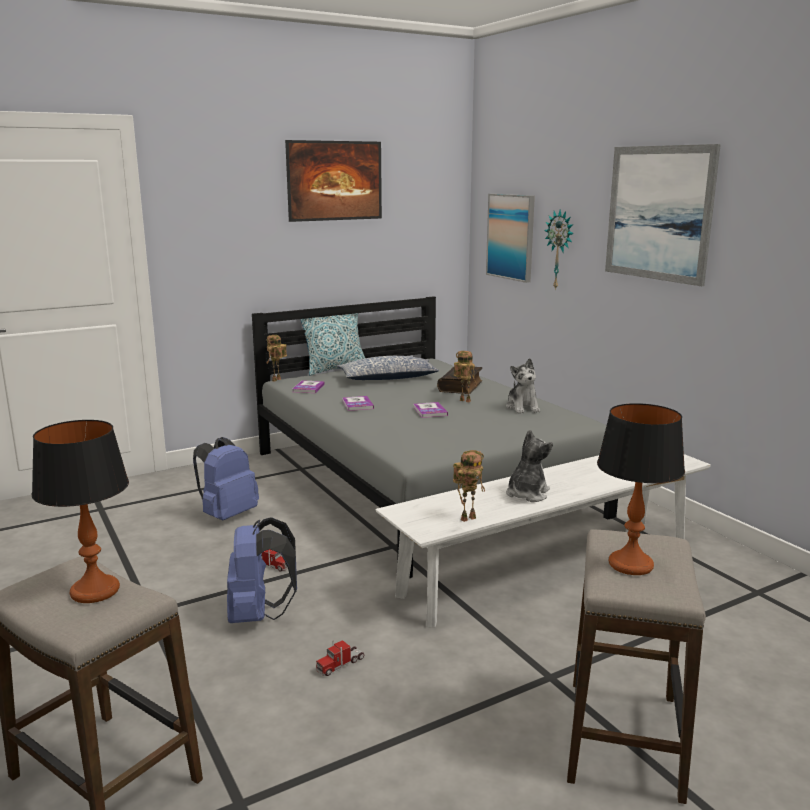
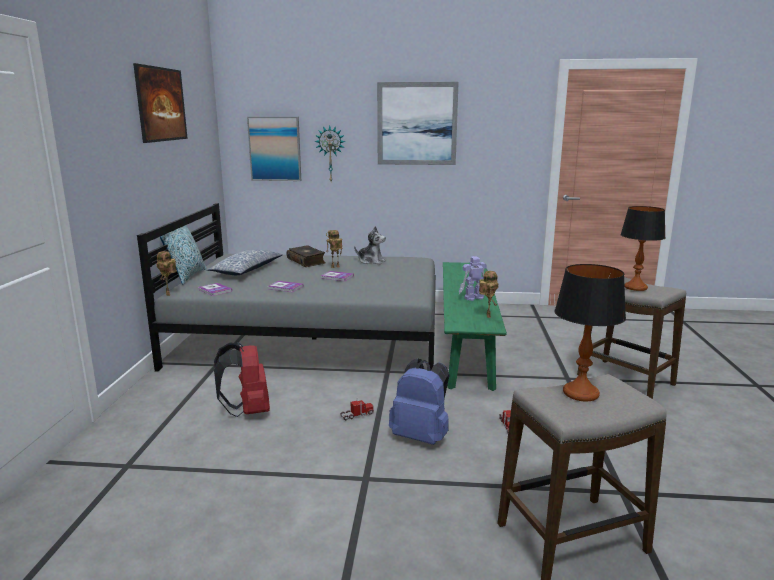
camera: 55 degrees left, 0 degrees up
(227, 515) = (248, 411): blue backpack -> red backpack
(526, 494) = (473, 298): plush toy -> toy robot
(549, 567) = (466, 343): white bench -> green bench

